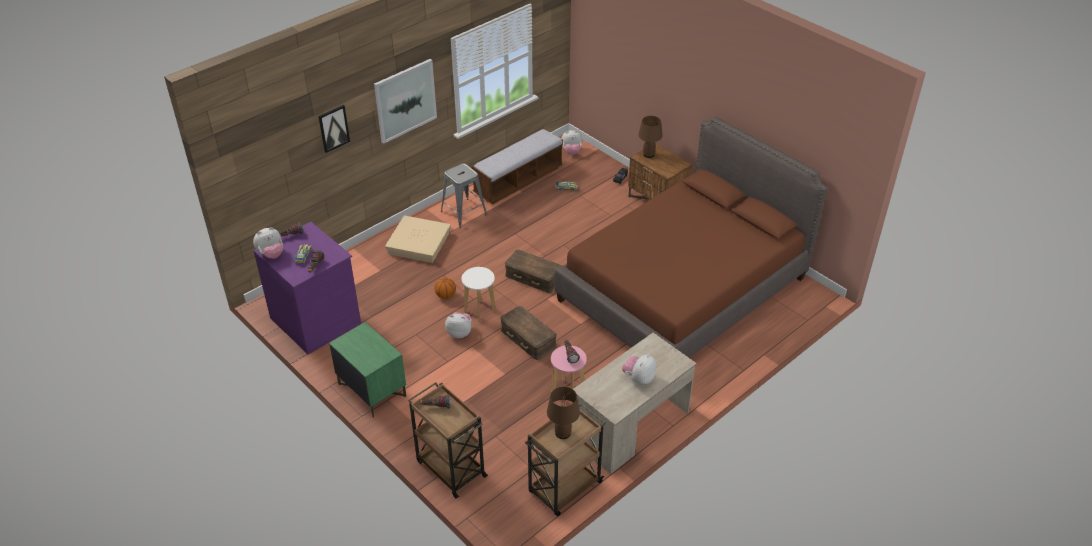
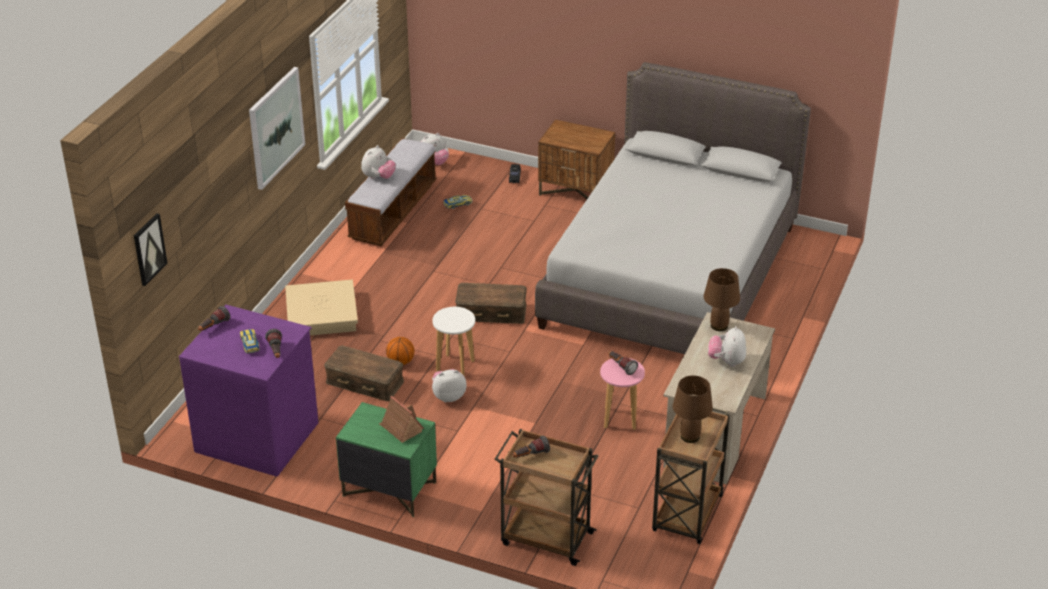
camera: 25 degrees left, 5 degrees down
(271, 254) = (207, 354): plush toy -> plush toy (378, 177)
(333, 128) = (217, 178): picture -> picture (149, 249)
(375, 351) = (401, 428): none -> toy house
(463, 213) = (352, 266): grey stool -> none
(529, 338) = (535, 378): brown storage box -> brown storage box (365, 381)
(648, 154) = (558, 133): brown table lamp -> brown table lamp (718, 326)
(682, 289) = (671, 276): brown bed -> grey bed

